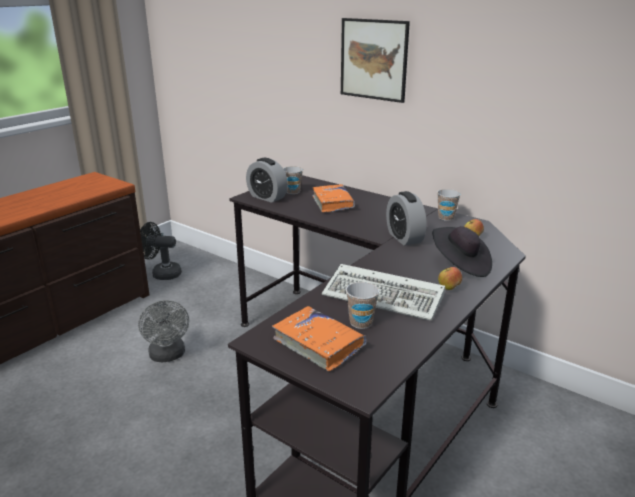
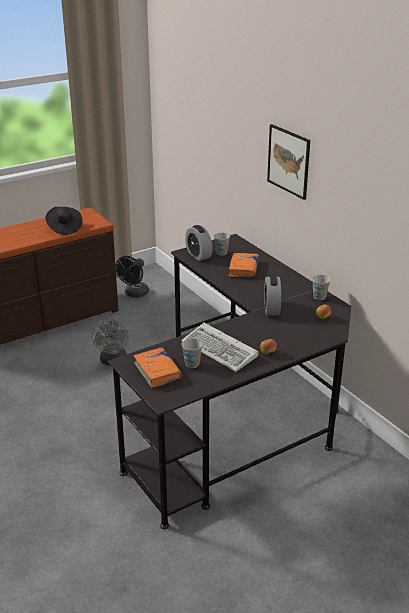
camera: 20 degrees right, 5 degrees up
(162, 274) = (134, 294): black fan -> black fan turned 90 degrees counterclockwise
(460, 265) = (292, 338): black hat -> black hat (64, 228)

